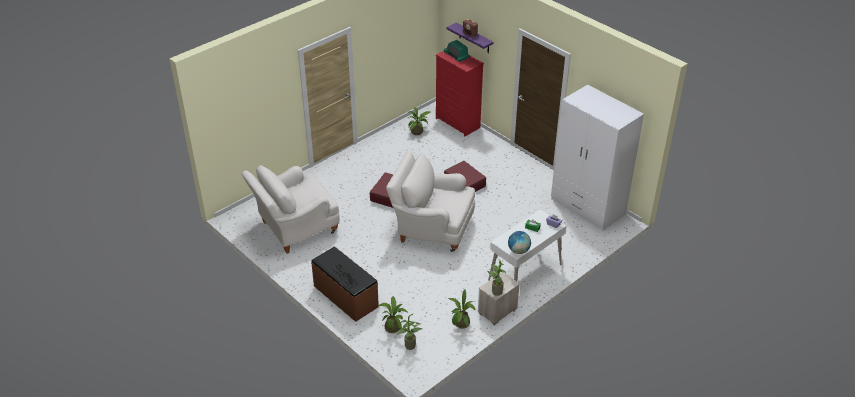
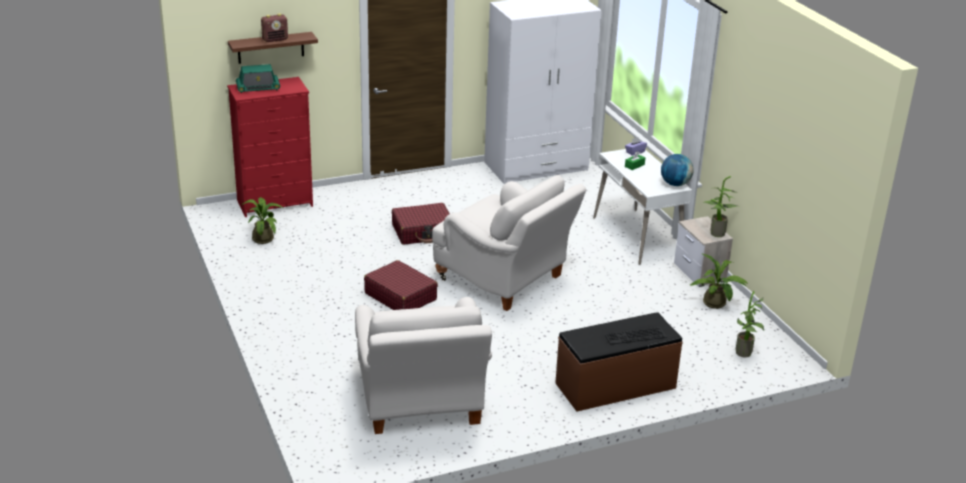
camera: 70 degrees left, 10 degrees down
(393, 326) = (699, 358): potted plant -> none
(431, 228) = (505, 280): white armchair -> white armchair turned 90 degrees counterclockwise
(474, 38) = (270, 47): purple shelf -> brown shelf

